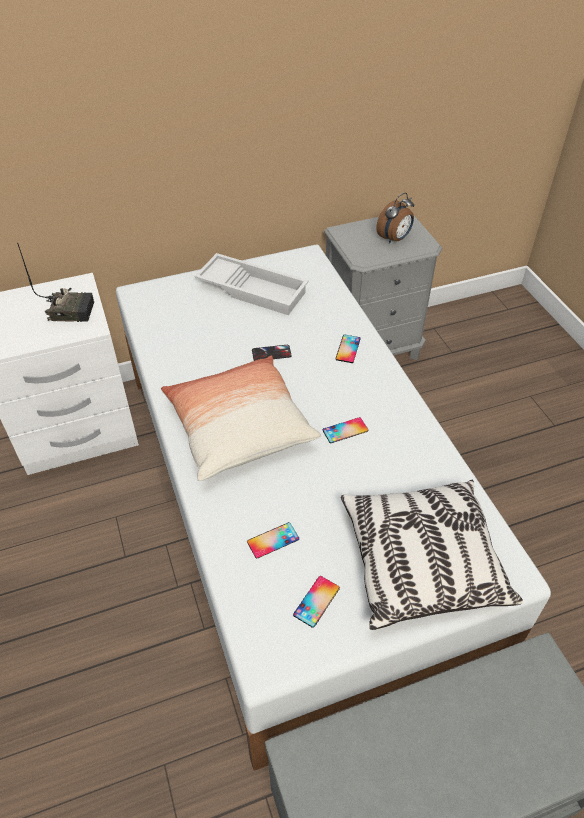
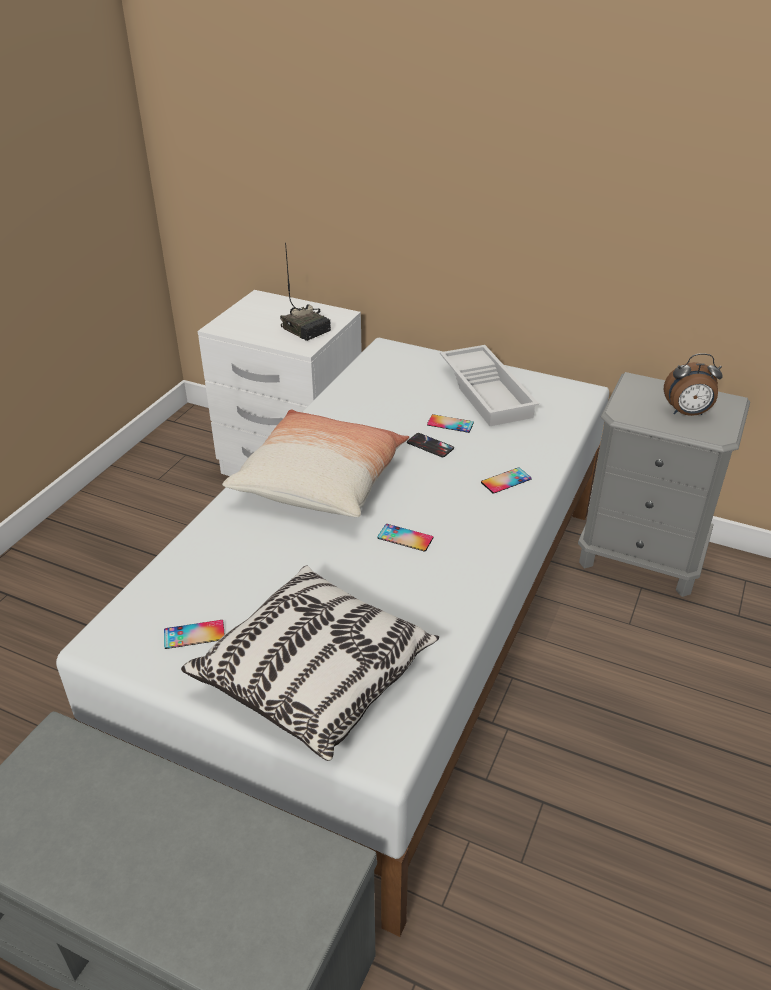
camera: 45 degrees right, 10 degrees down
(273, 540) = (228, 571): phone -> phone (450, 424)

